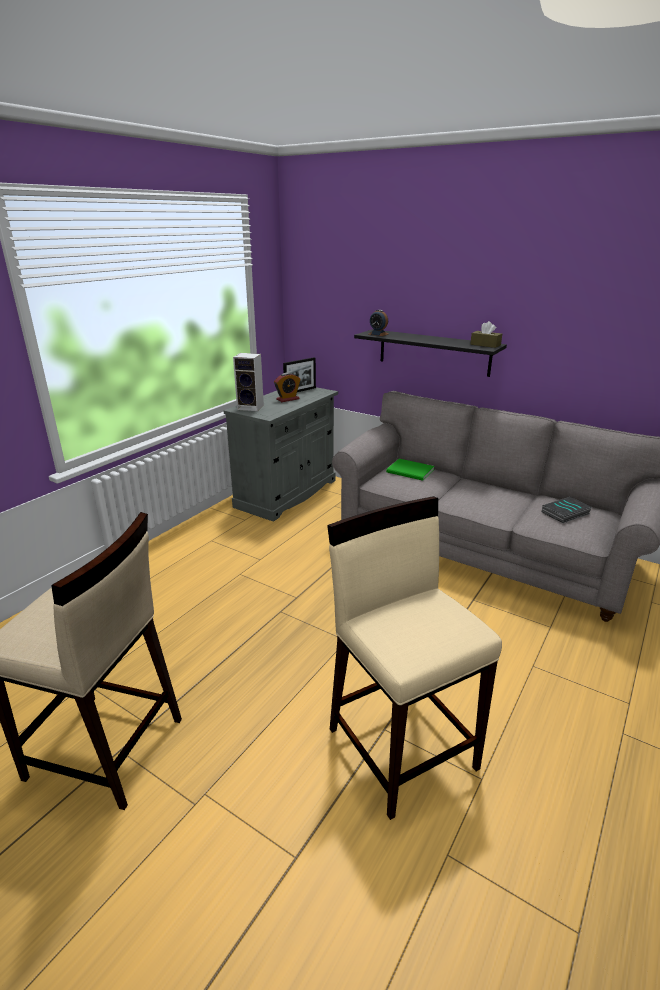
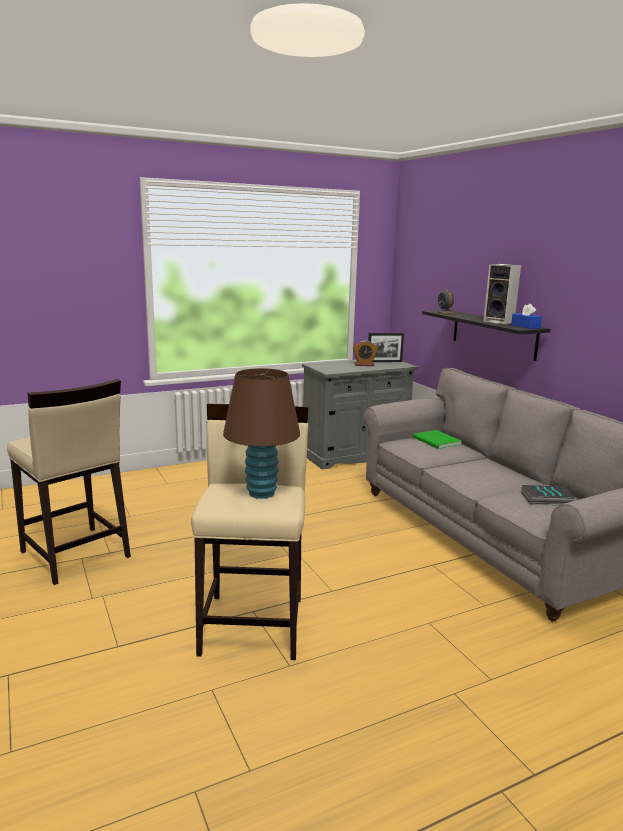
camera: 30 degrees right, 10 degrees down
(251, 407) = (326, 365): speaker -> speaker (500, 322)
(426, 615) = (261, 493): none -> brown table lamp
(485, 345) = (525, 326): brown tissue box -> blue tissue box

